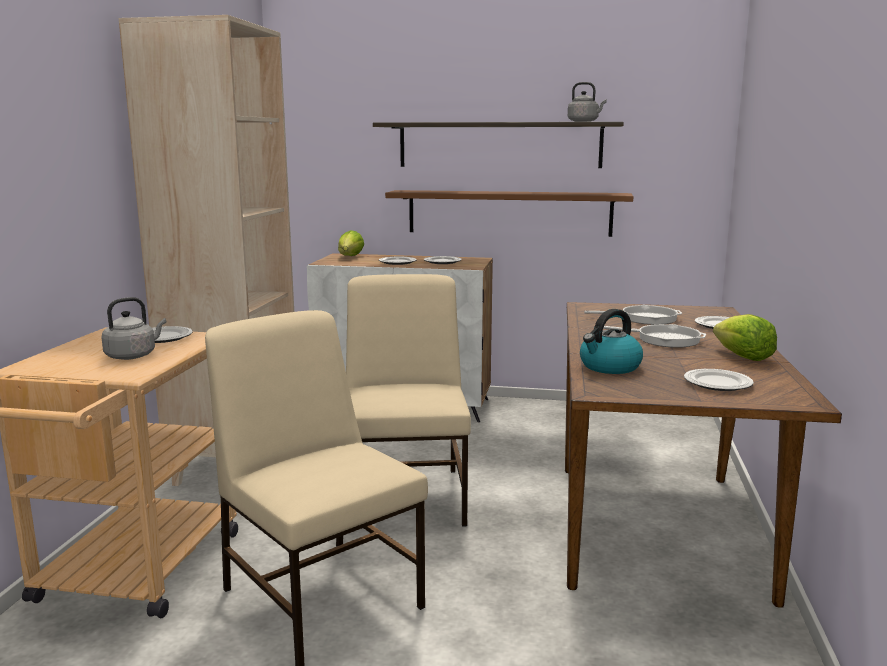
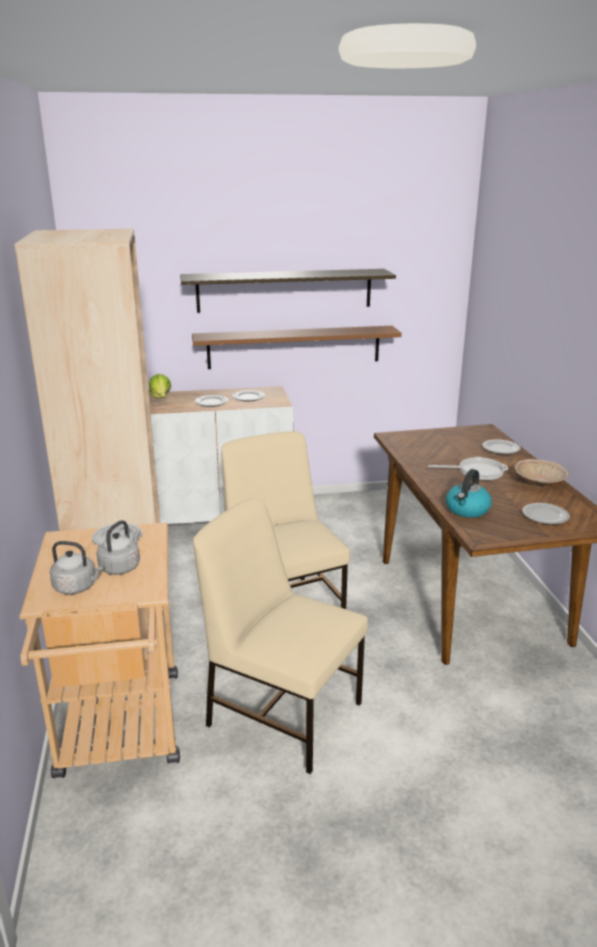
camera: 20 degrees left, 10 degrees up
(584, 121) = (359, 271): grey kettle -> grey kettle (77, 587)
(644, 318) = (445, 447): frying pan -> none
(742, 356) = (539, 484): lettuce -> beige bowl

